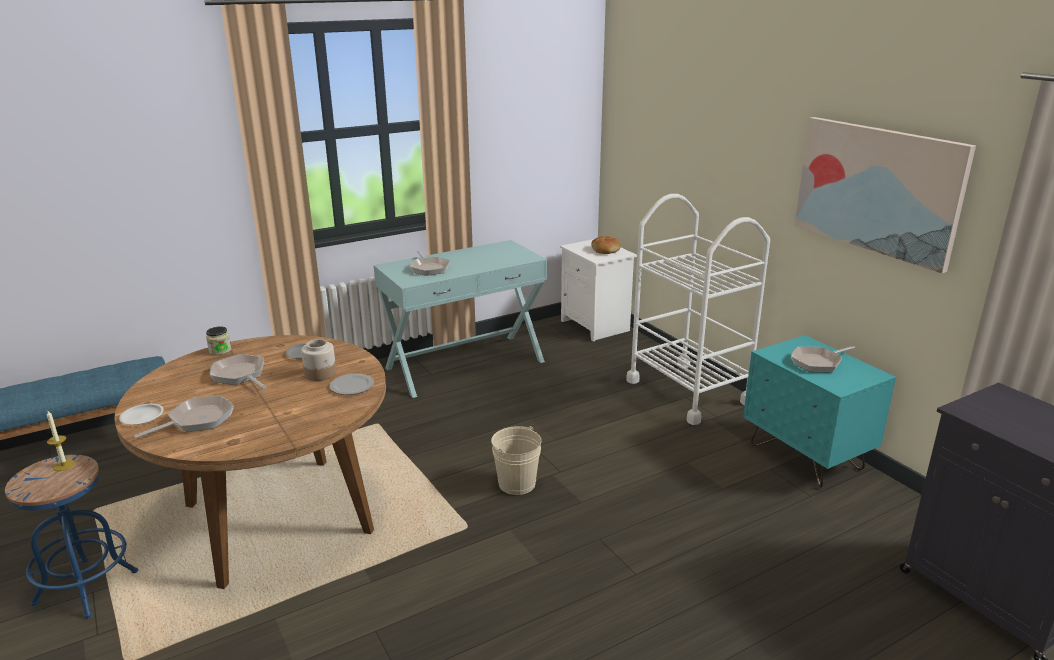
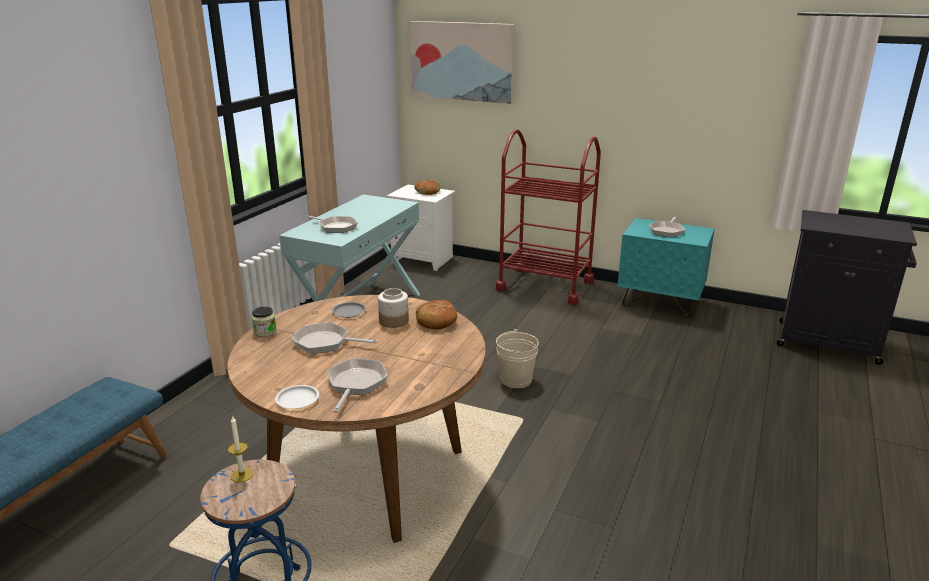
camera: 35 degrees left, 0 degrees up
(351, 386) = (436, 321): plate -> bread
(688, 391) = (545, 285): white cart -> red cart
(877, 189) = (686, 102): picture -> picture (462, 61)

